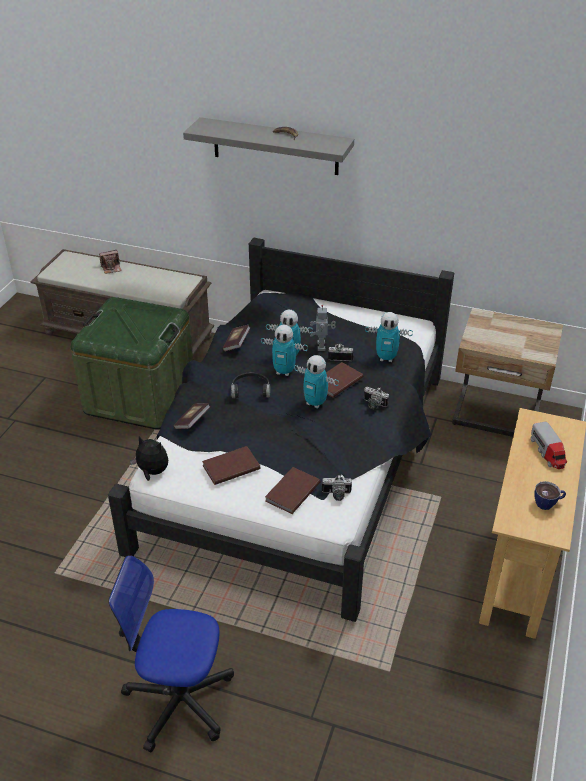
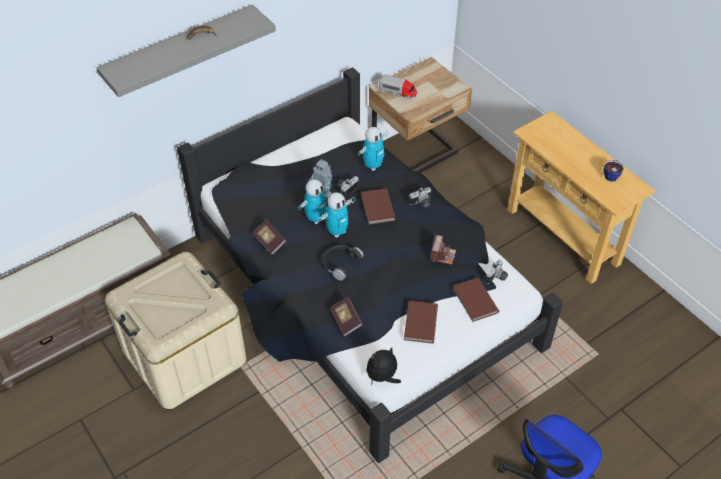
camera: 55 degrees left, 10 degrees up
(111, 268) = (43, 273): camera -> camera (442, 255)
(140, 396) = (184, 356): green storage box -> beige storage box
(315, 403) = (391, 234): toy robot -> none
(548, 452) = (566, 146): toy truck -> toy truck (398, 92)

